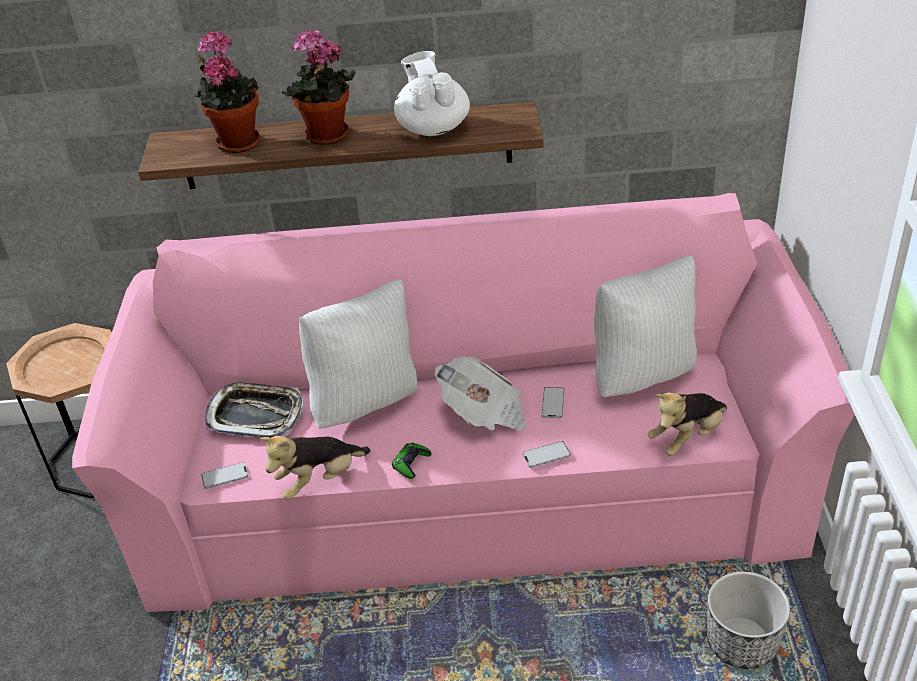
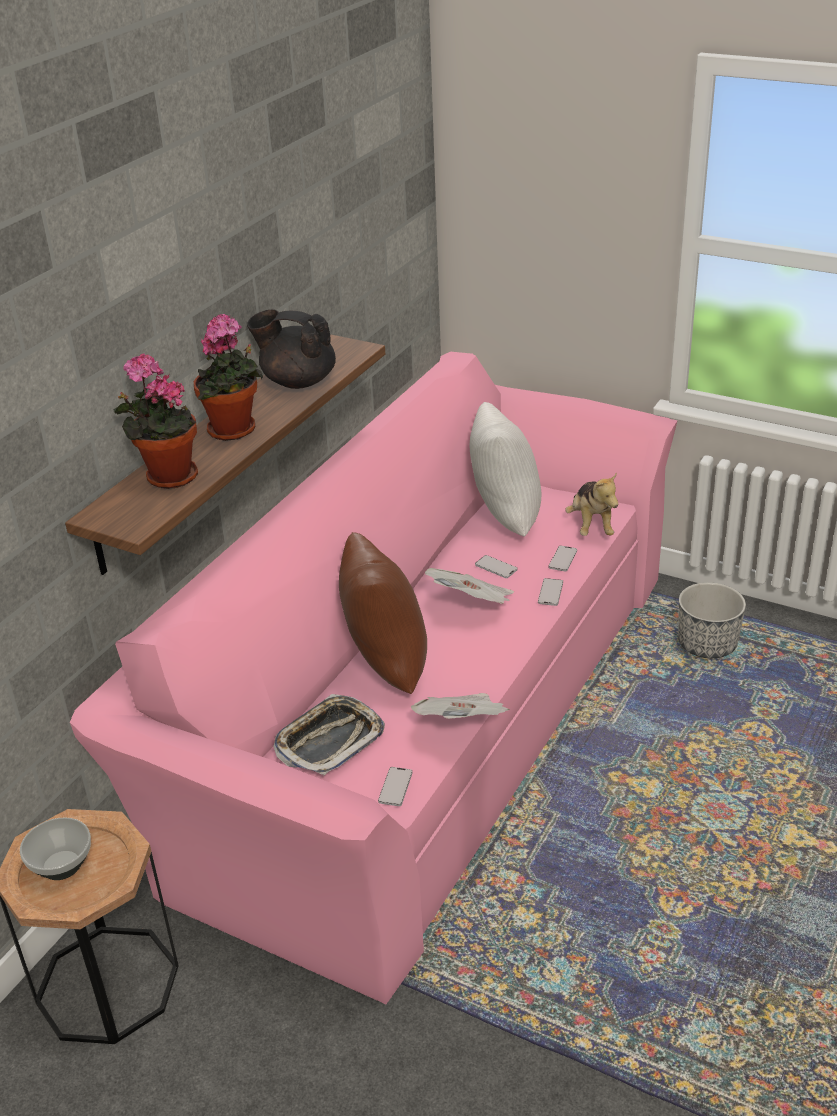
camera: 60 degrees left, 5 degrees down
(65, 357) = (63, 865): none -> bowl
(319, 480) = (462, 725): plush toy -> newspaper
(366, 401) = (384, 665): white pillow -> brown pillow
(411, 463) = (494, 664): green game controller -> none
(433, 128) = (297, 381): white teapot -> black teapot
(608, 441) = (562, 559): none -> phone

